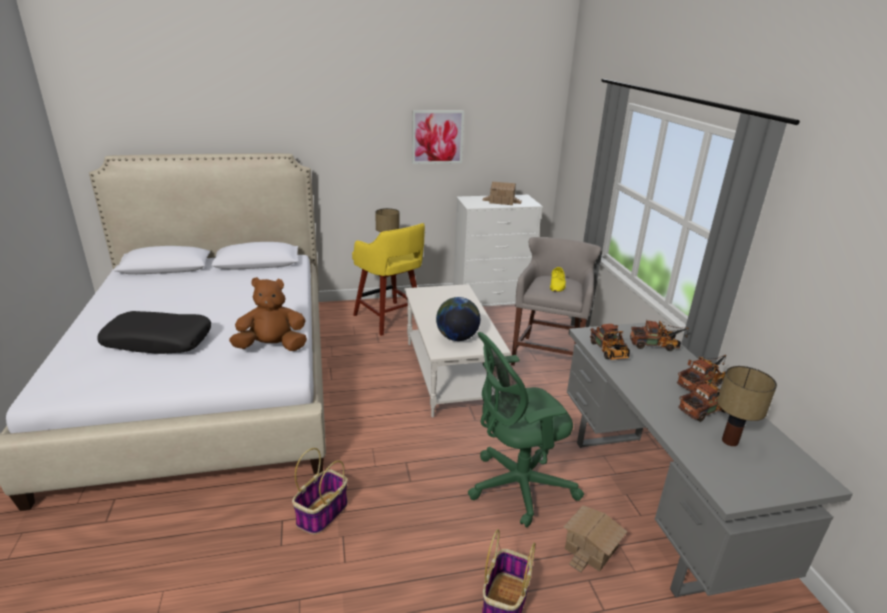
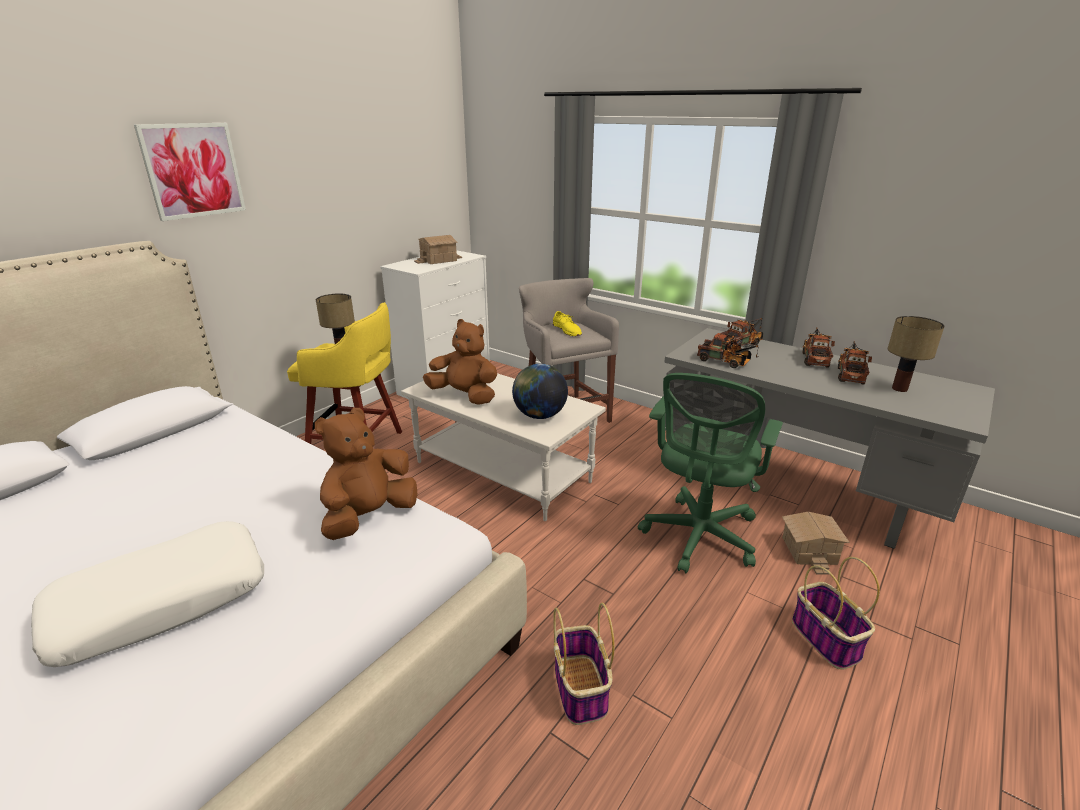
camera: 40 degrees left, 0 degrees up
(159, 341) = (162, 602): black pillow -> white pillow
(433, 306) = (465, 396): none -> brown plush toy
(437, 137) = (343, 190): picture -> picture (193, 170)

